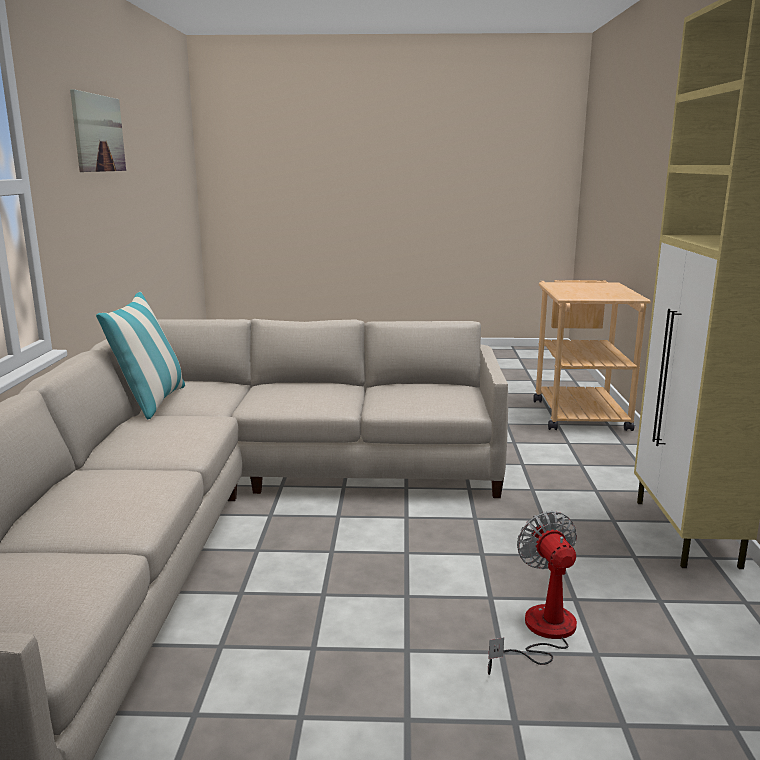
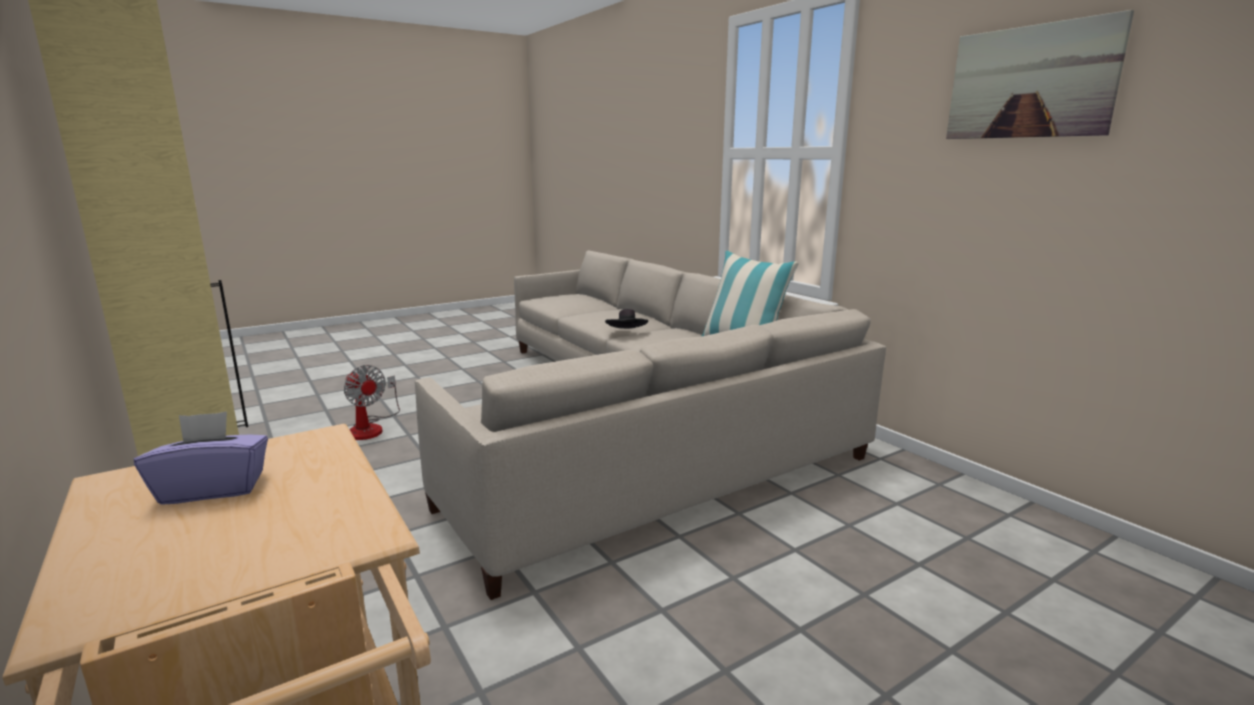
camera: 145 degrees right, 0 degrees up
(173, 458) = (627, 333): none -> black hat
(598, 292) = (213, 488): none -> purple tissue box

